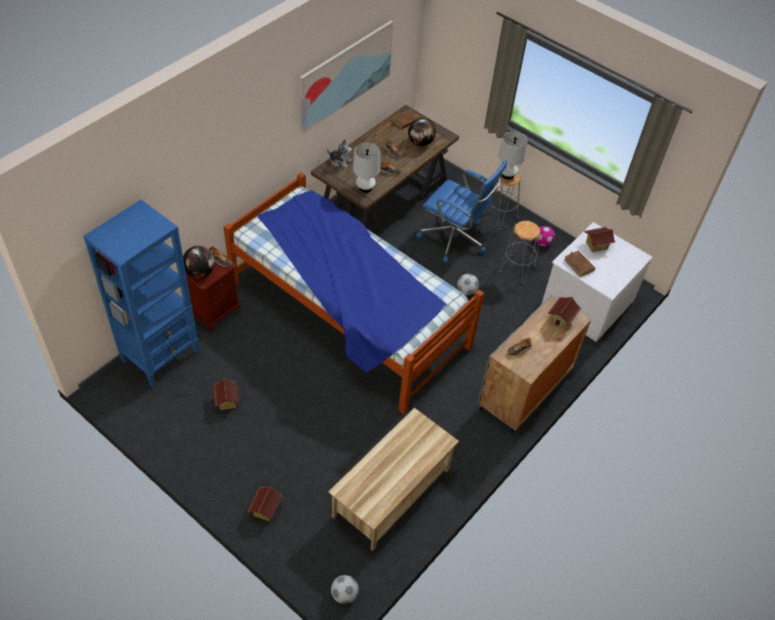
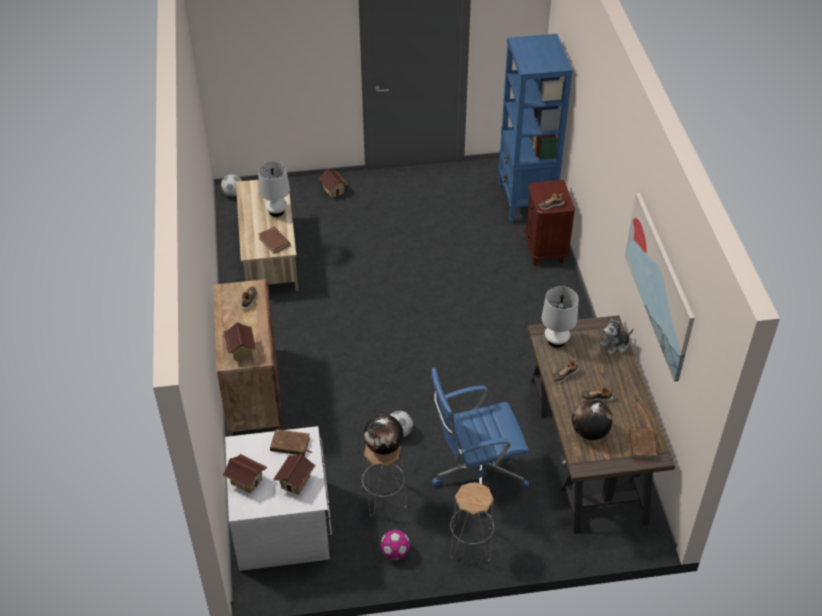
camera: 135 degrees right, 5 degrees down
(200, 272) = (549, 188): globe -> globe (384, 446)
(226, 401) = (445, 215): toy house -> toy house (246, 481)
(348, 315) = (458, 328): bed -> none
(416, 434) = (274, 241): none -> brown book
(507, 174) = (477, 497): white table lamp -> white table lamp (276, 211)
(524, 391) = (252, 391): grey cabinet -> brown cabinet

